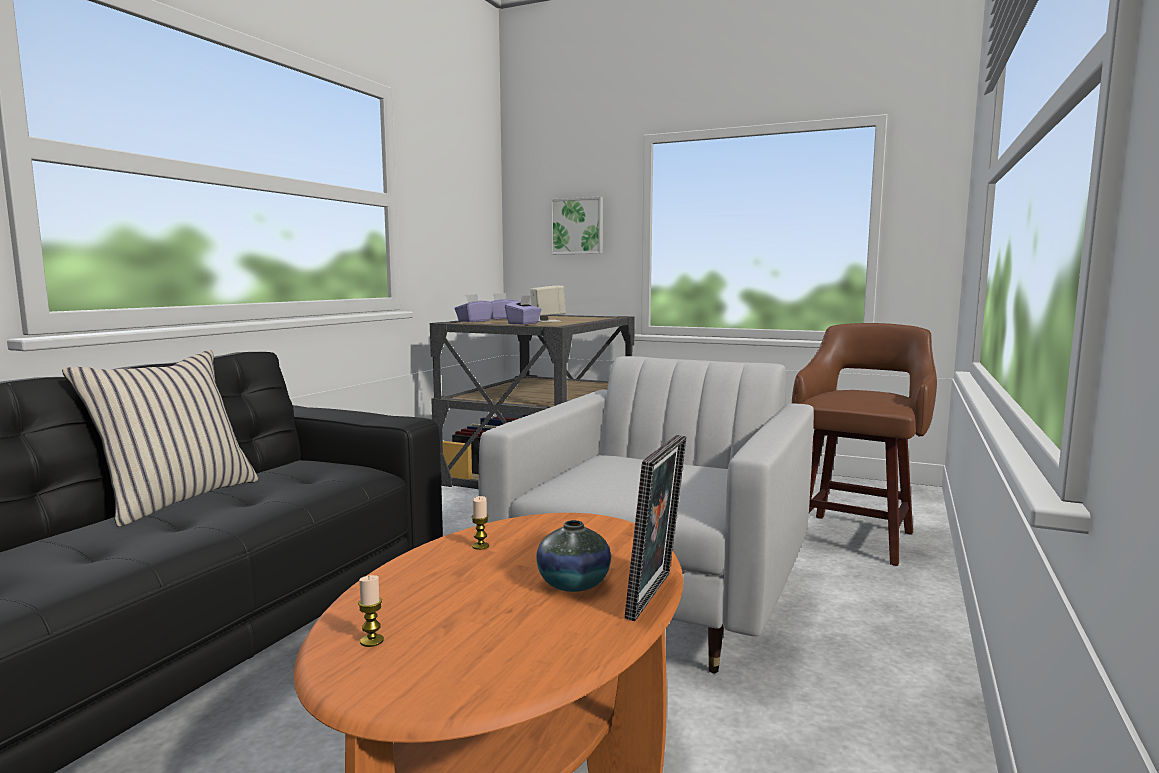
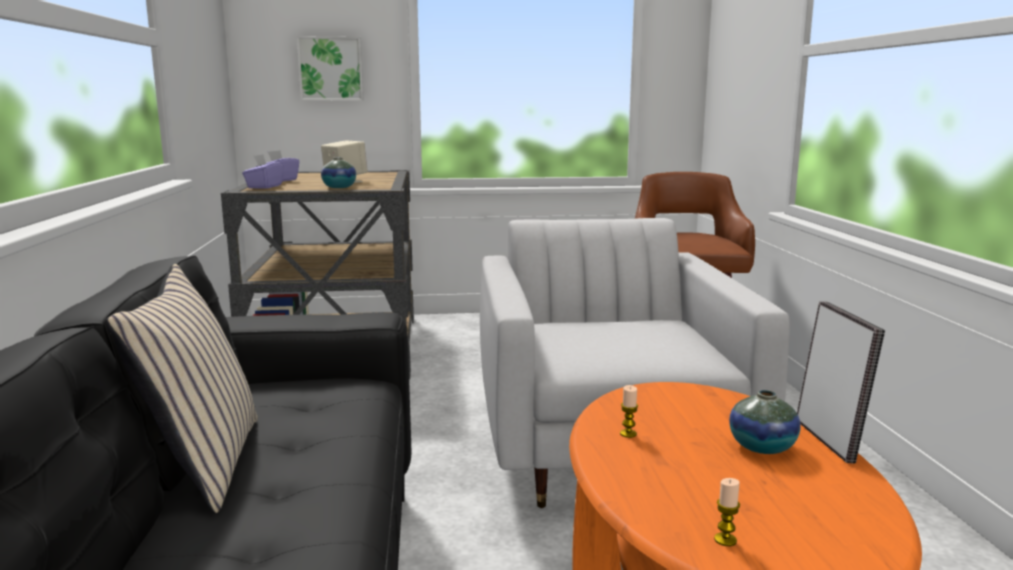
camera: 30 degrees left, 5 degrees up
(523, 323) = (339, 187): purple tissue box -> vase

